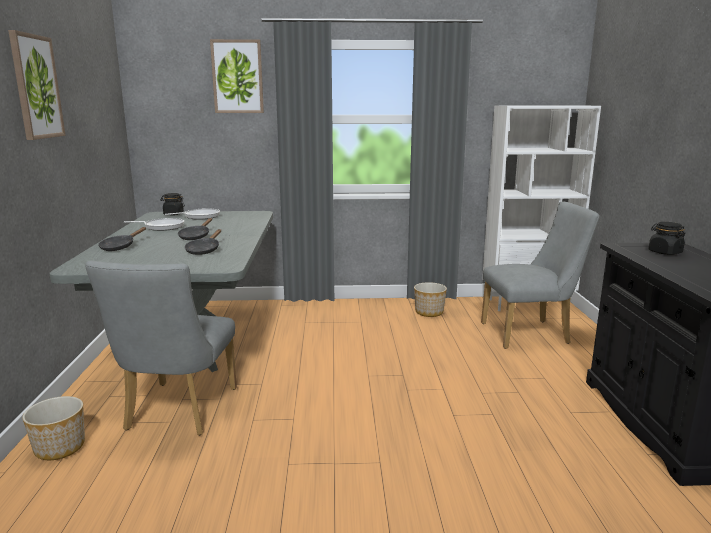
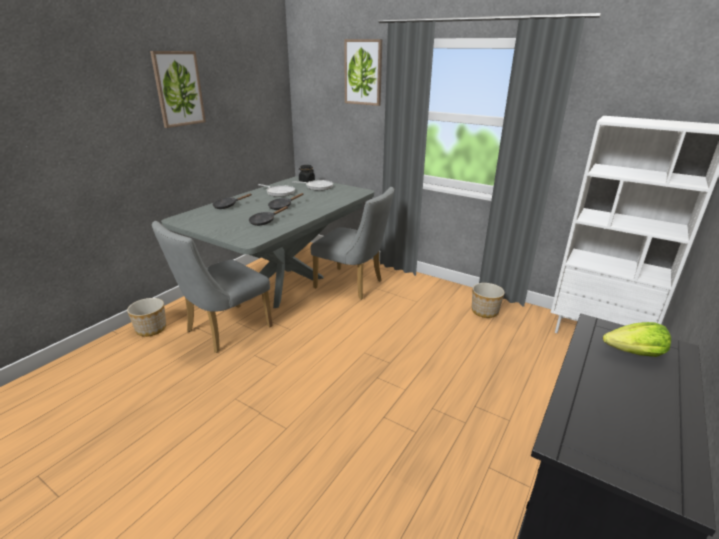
camera: 35 degrees right, 10 degrees up
(531, 333) = (558, 369): grey chair -> grey chair (353, 285)
(664, 252) = (634, 353): black jar -> lettuce

